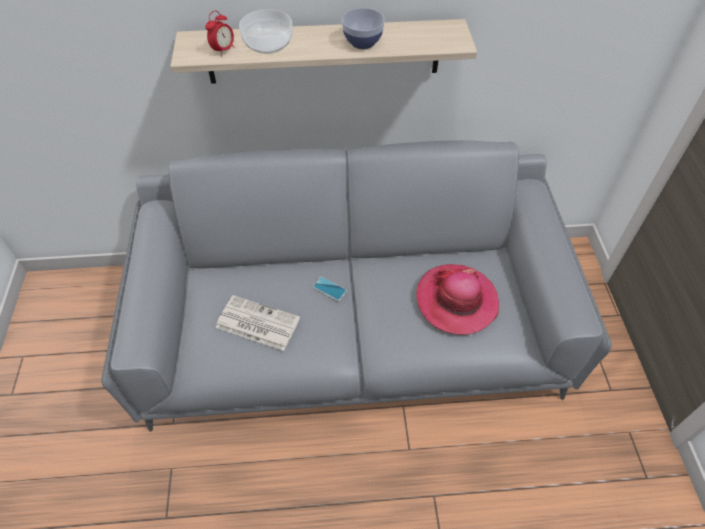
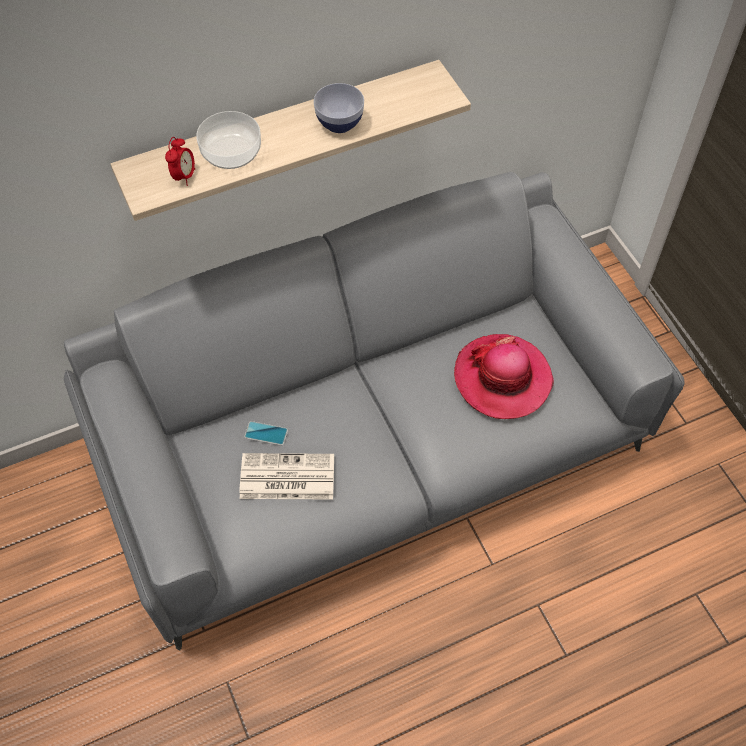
camera: 20 degrees left, 5 degrees up
(329, 289) = (352, 409): phone -> phone (266, 433)

